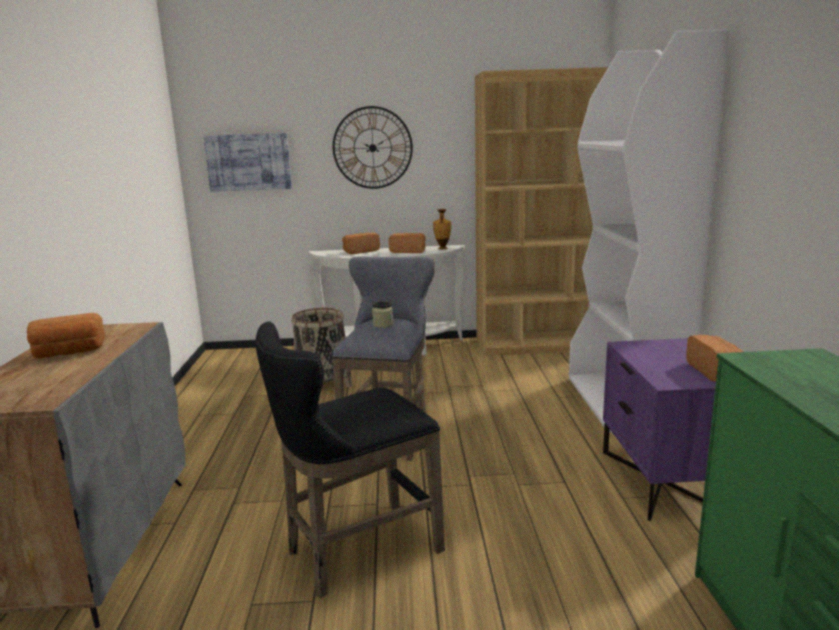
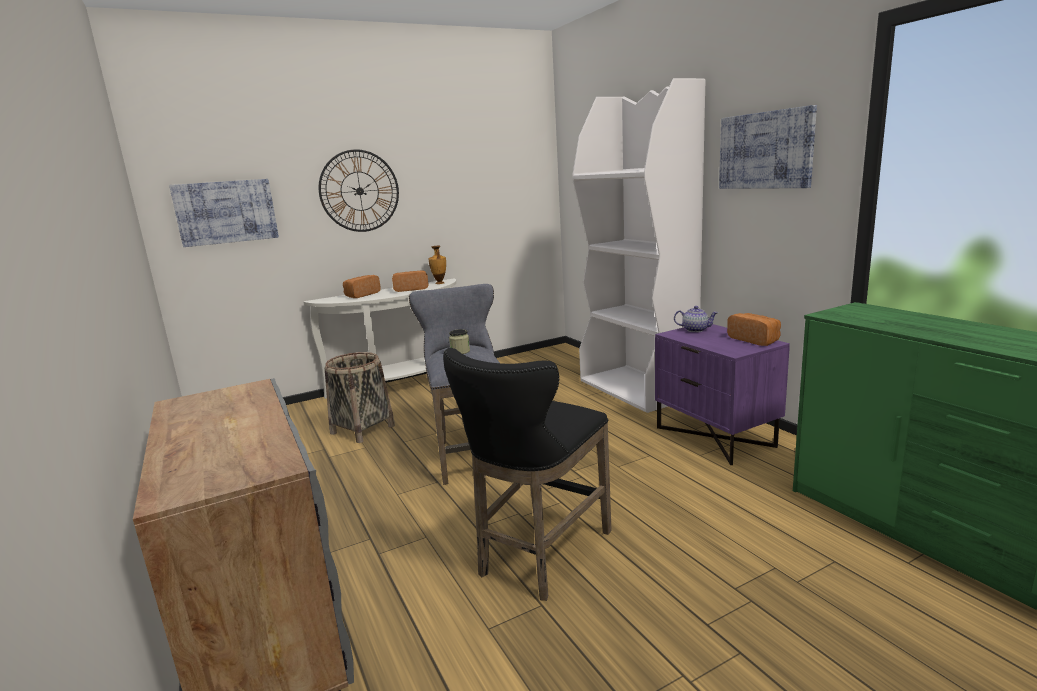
camera: 25 degrees left, 0 degrees up
(69, 353) = (215, 422): bread -> none
(540, 344) = (531, 359): brown bookcase -> none
(661, 345) = (695, 330): none -> teapot
(777, 126) = (765, 150): none -> picture

